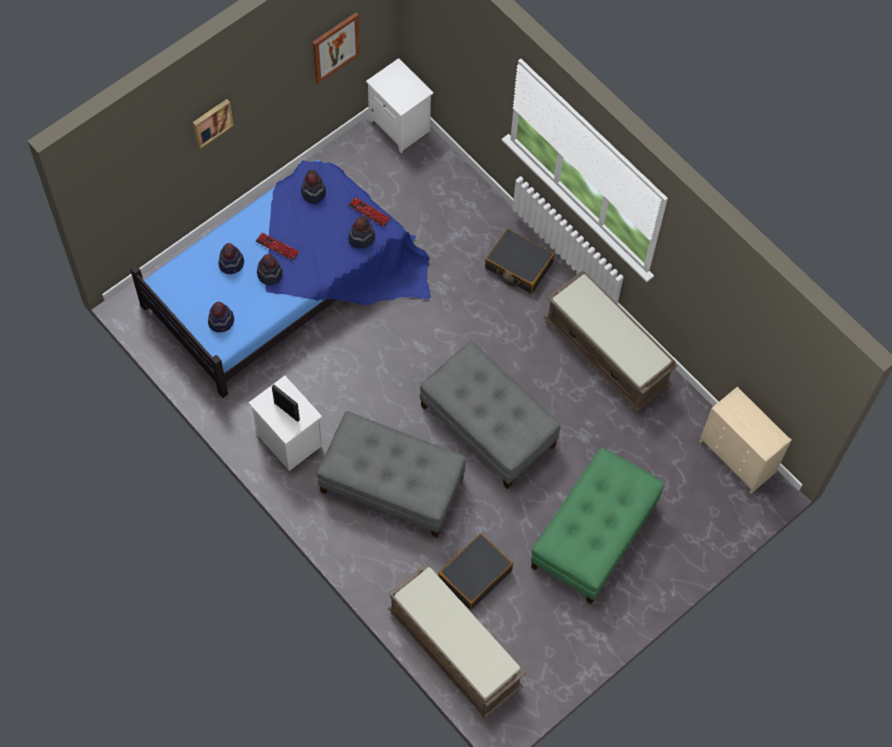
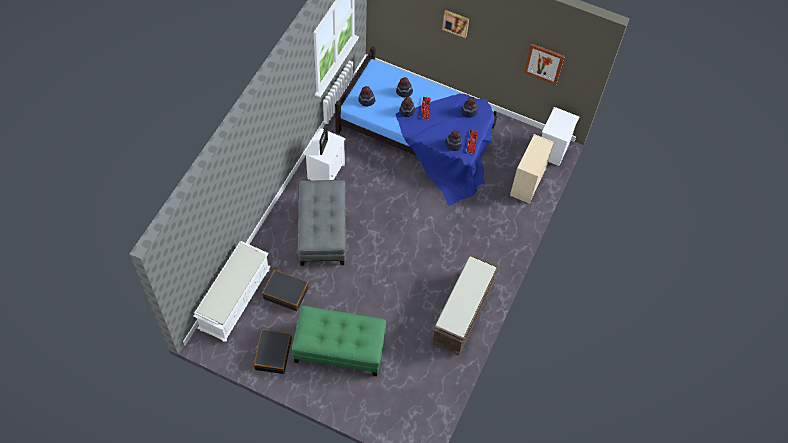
camera: 65 degrees right, 5 degrees down
(453, 650) = (235, 299): brown bench -> white bench
(489, 425) = (383, 266): grey ottoman -> none
(518, 266) = (496, 244): black suitcase -> black suitcase (273, 354)
(738, 458) = (431, 414): beige dresser -> beige dresser (527, 183)

